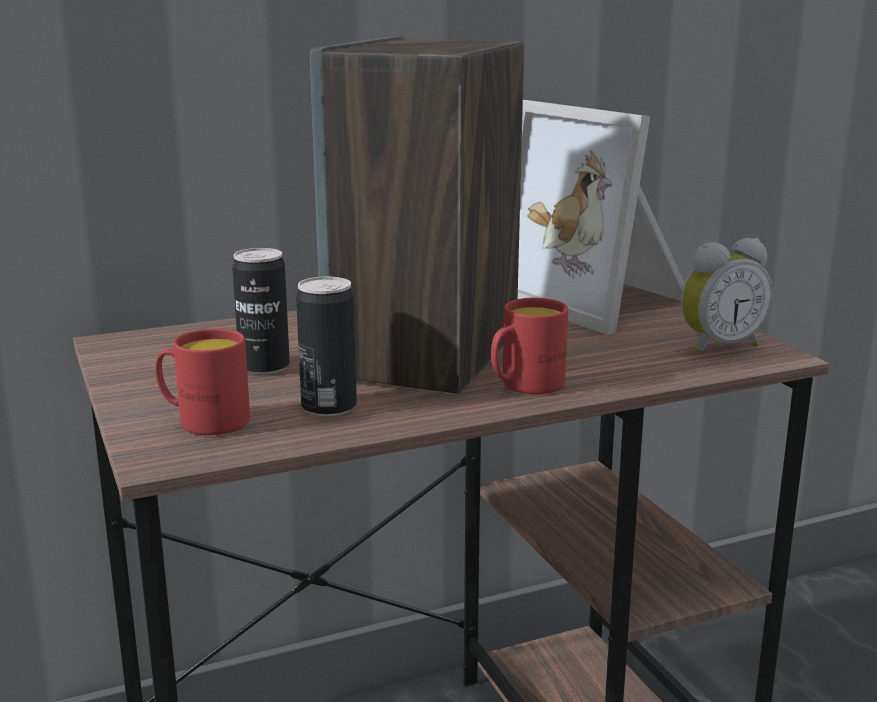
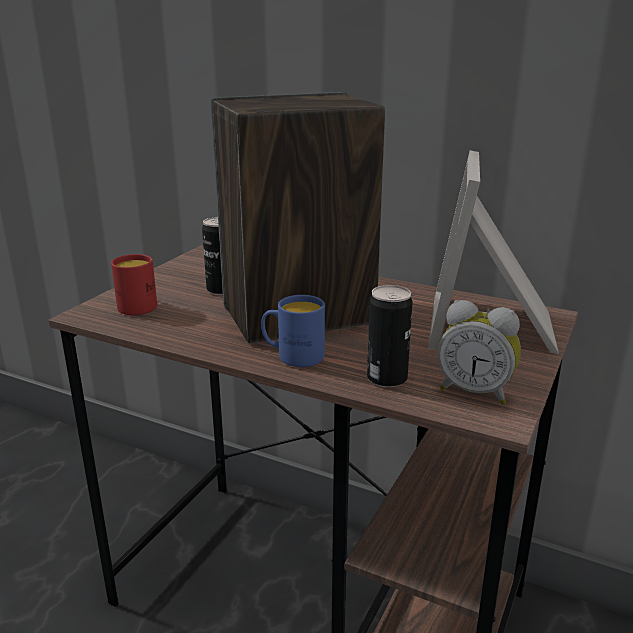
camera: 50 degrees right, 5 degrees up
(329, 406) = (189, 322): can -> can (387, 378)
(524, 386) = (293, 356): red mug -> blue mug

